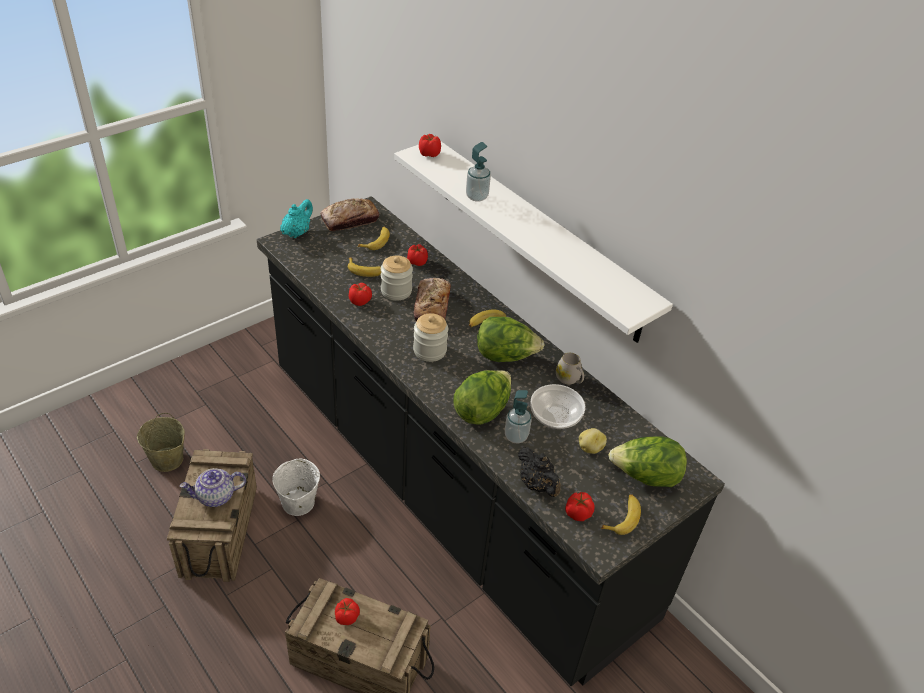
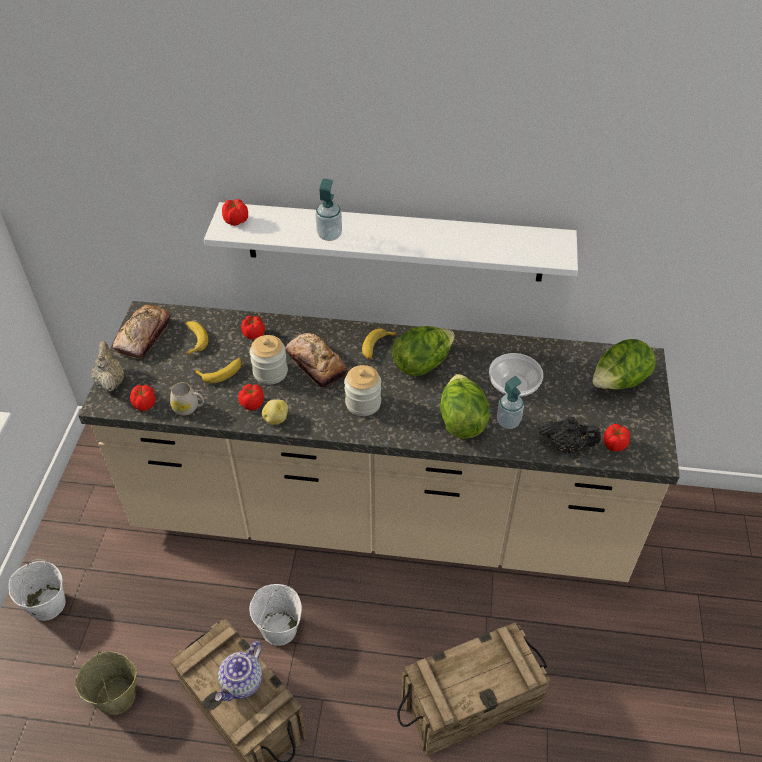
camera: 40 degrees left, 5 degrees up
(193, 378) = (47, 604): none -> white bucket
(297, 233) = (110, 382): turquoise teapot -> beige teapot
(346, 617) = (461, 676): tomato -> tomato (144, 405)
(449, 488) = (381, 515): black counter -> beige counter
(569, 379) = (487, 348): white mug -> white mug (189, 408)
(590, 448) = (563, 390): potato -> potato (276, 419)
(622, 517) = (641, 423): banana -> none

